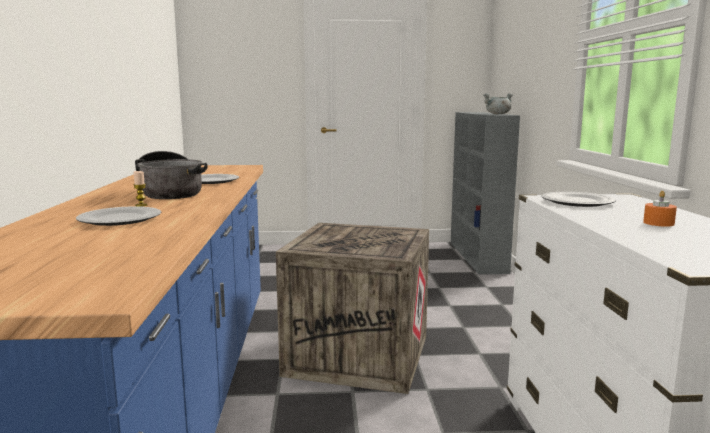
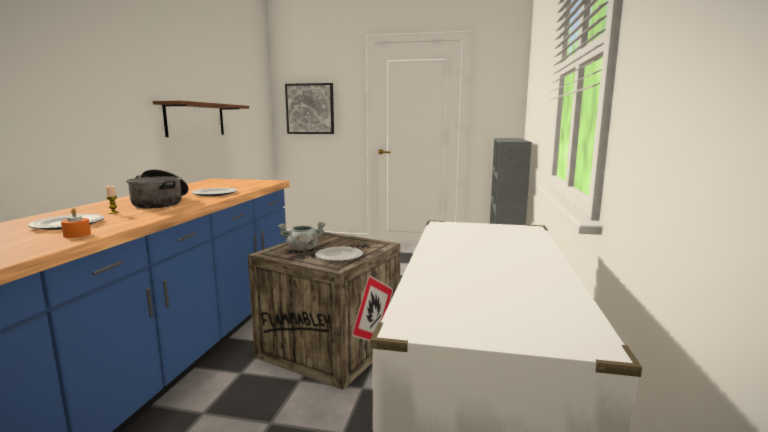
camera: 15 degrees right, 0 degrees up
(123, 89) = (195, 119): none -> brown shelf
(231, 77) = (310, 109): none -> picture
(498, 114) = (516, 140): grey cooking pot -> grey cooking pot (302, 249)
(576, 202) = (463, 232): plate -> plate (338, 256)
(658, 223) = (493, 263): orange candle -> orange candle (77, 235)

